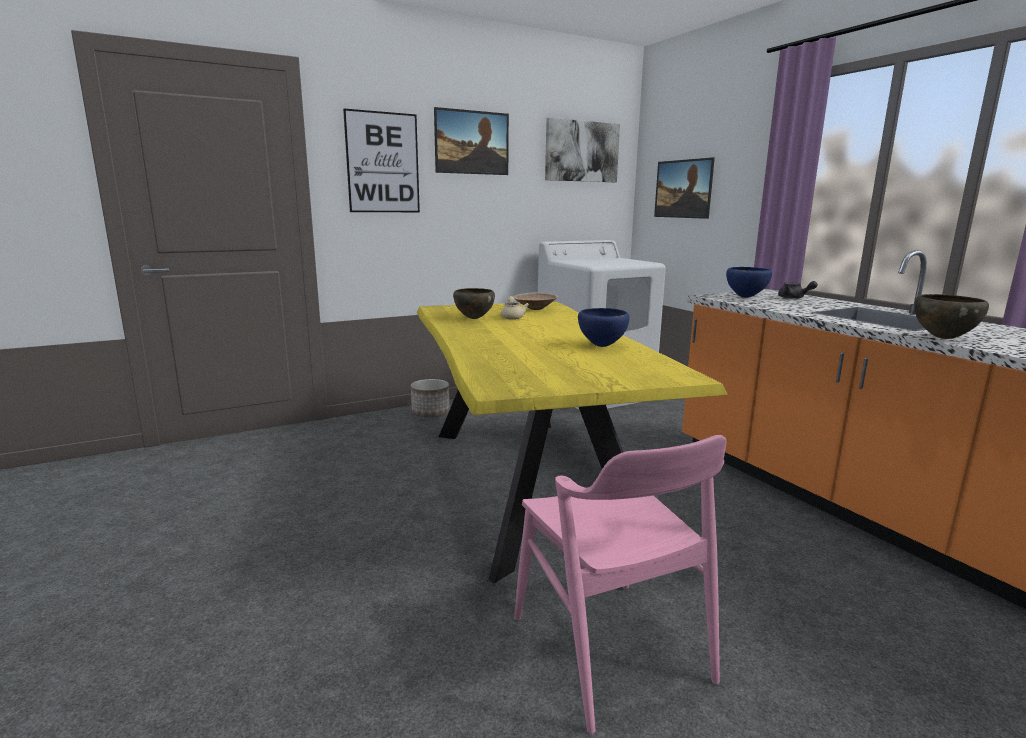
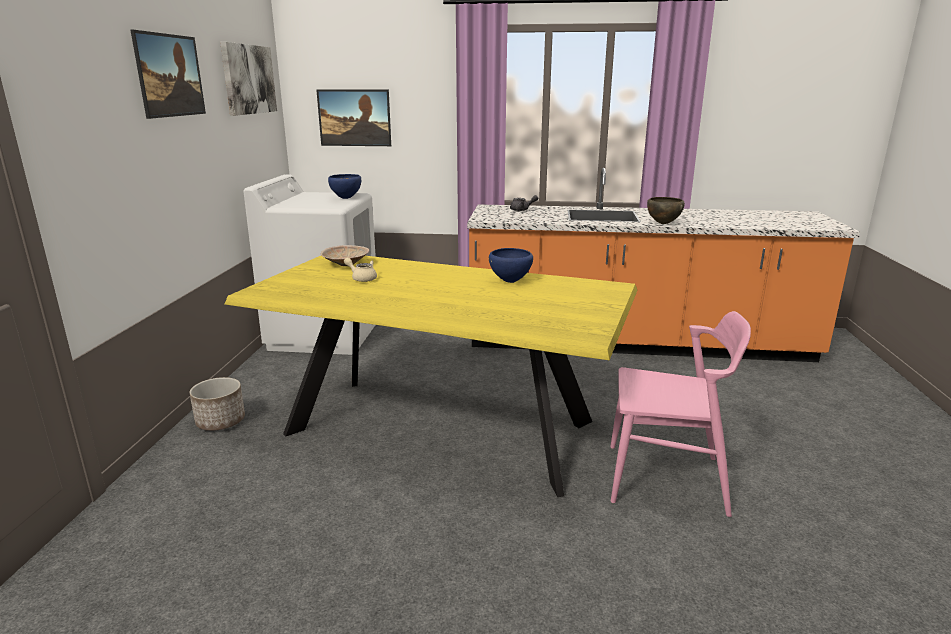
camera: 55 degrees left, 5 degrees up
(383, 163) = (95, 112): picture -> none
(473, 318) = (340, 291): brown bowl -> none
(745, 297) = (500, 215): blue bowl -> blue bowl (346, 198)

